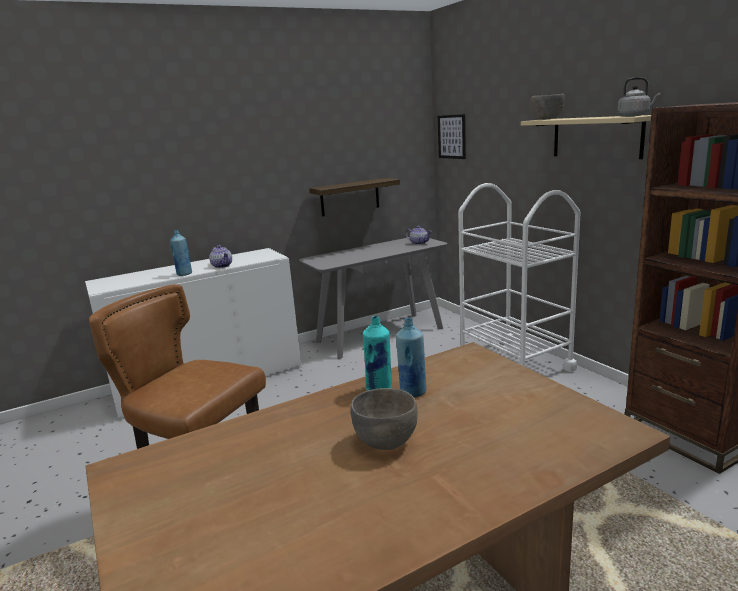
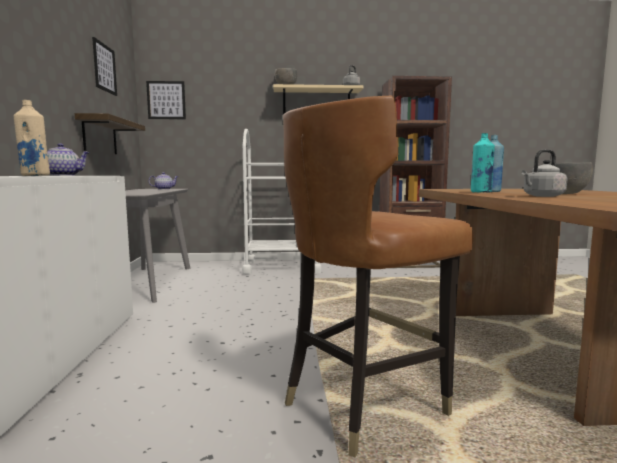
camera: 65 degrees left, 10 degrees down
(184, 274) = (35, 176): blue bottle -> beige bottle
(306, 429) = (542, 196): none -> grey kettle
(362, 128) = (104, 68): none -> picture

